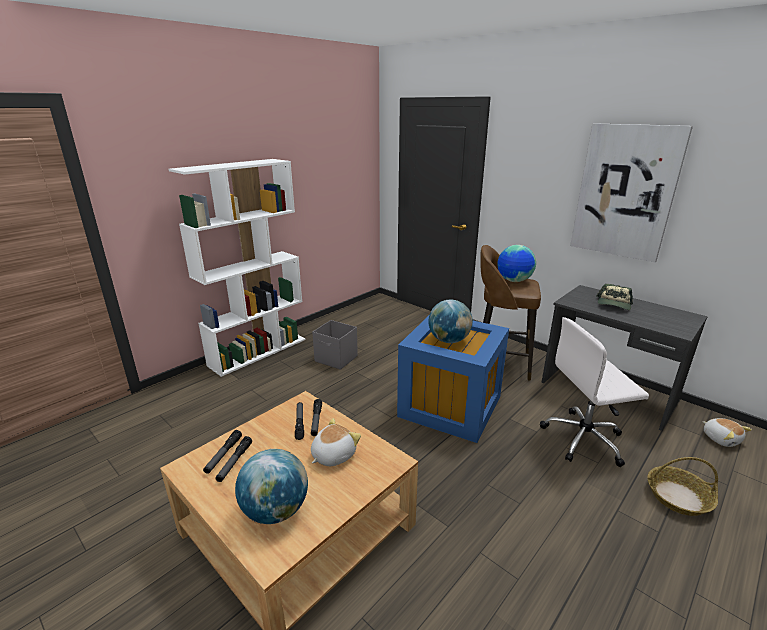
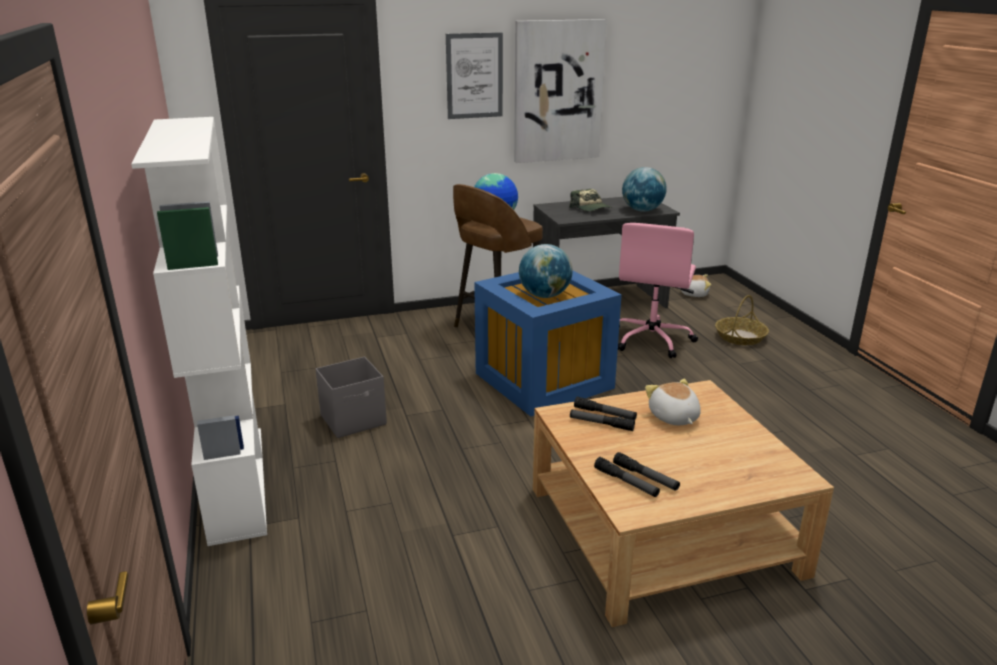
camera: 60 degrees left, 0 degrees up
(276, 510) = (739, 464): globe -> globe (642, 210)
(550, 167) = (474, 76): none -> picture
(584, 439) = (651, 340): white office chair -> pink office chair

